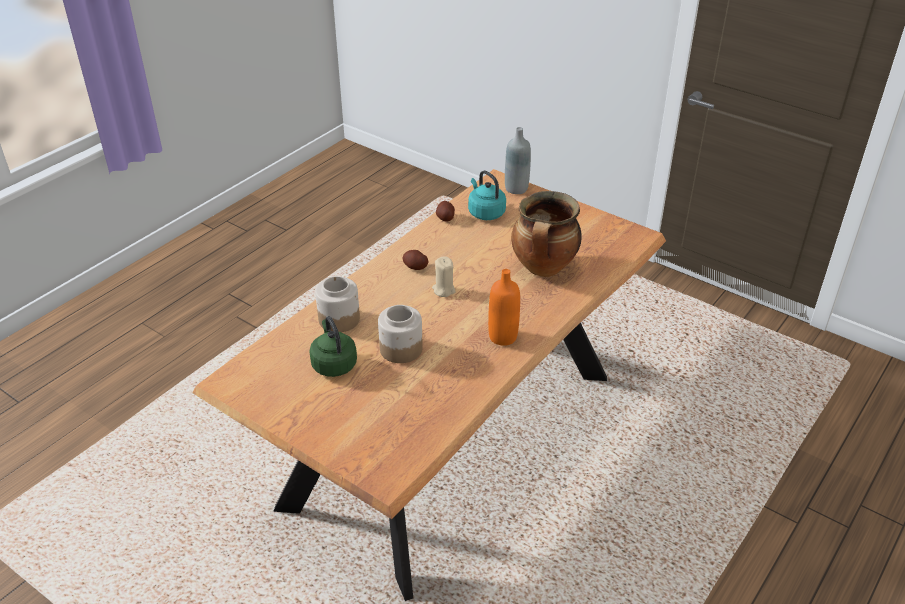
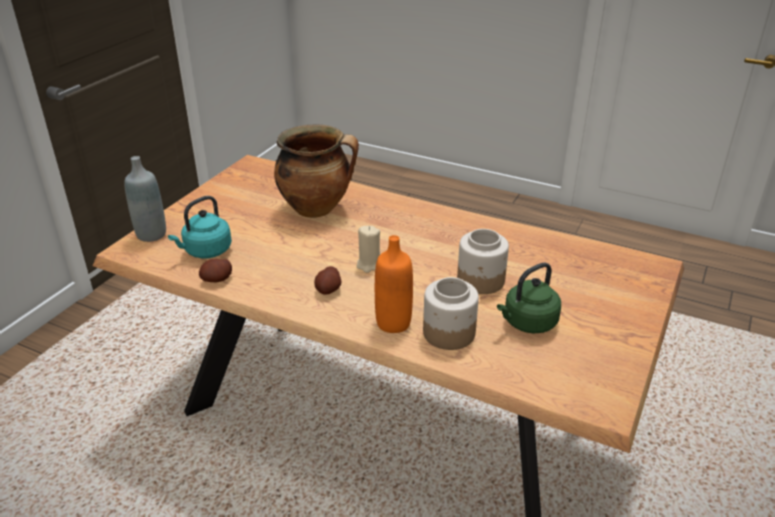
camera: 100 degrees left, 5 degrees down
(503, 337) = (435, 223): orange bottle -> orange bottle (393, 323)

